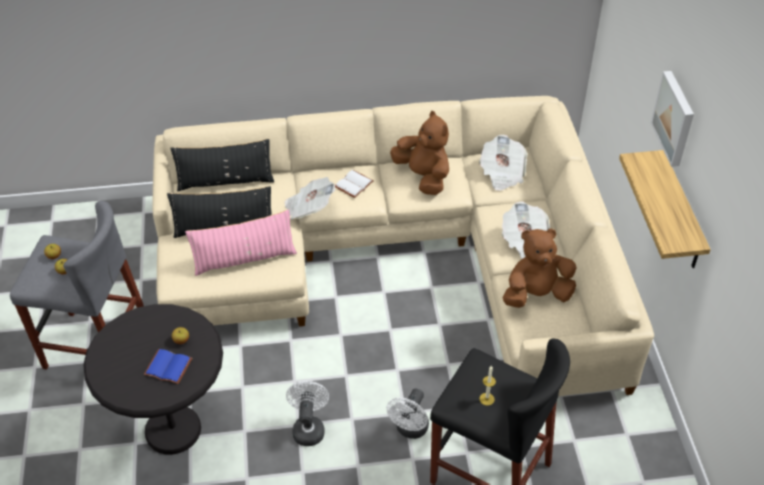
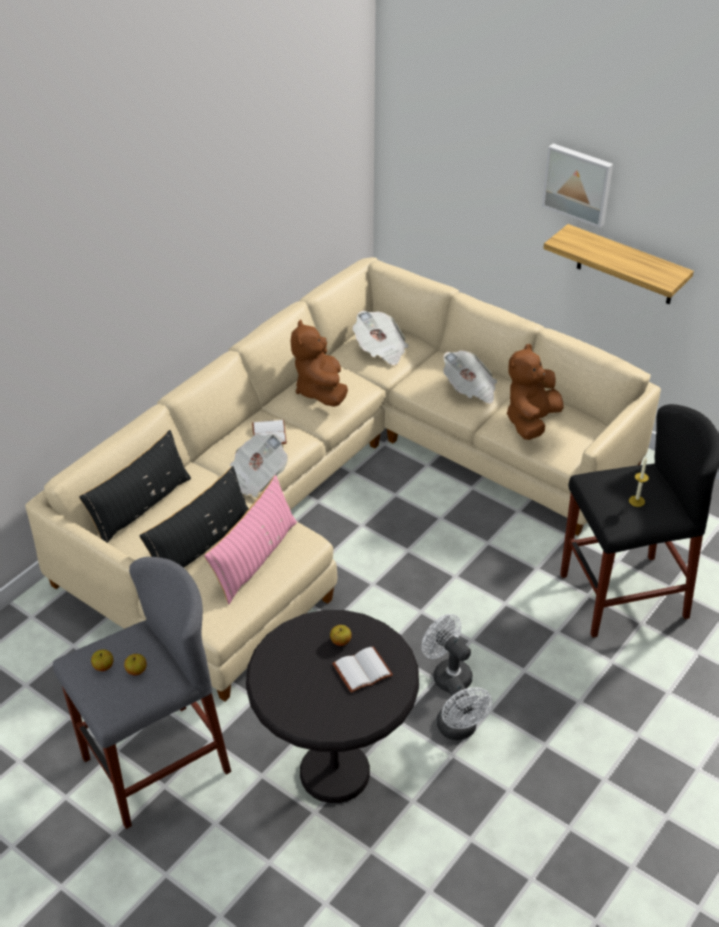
camera: 45 degrees left, 5 degrees down
(169, 366) = (362, 669): blue book -> white book
(410, 430) = (526, 612): white fan -> white fan (459, 730)
(423, 176) = (320, 391): brown plush toy -> brown plush toy turned 105 degrees counterclockwise

